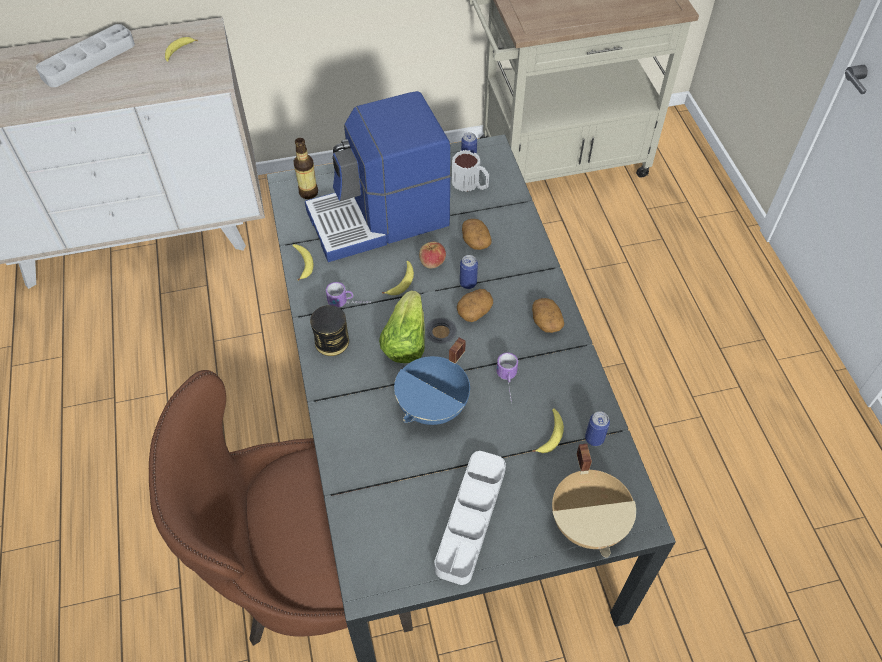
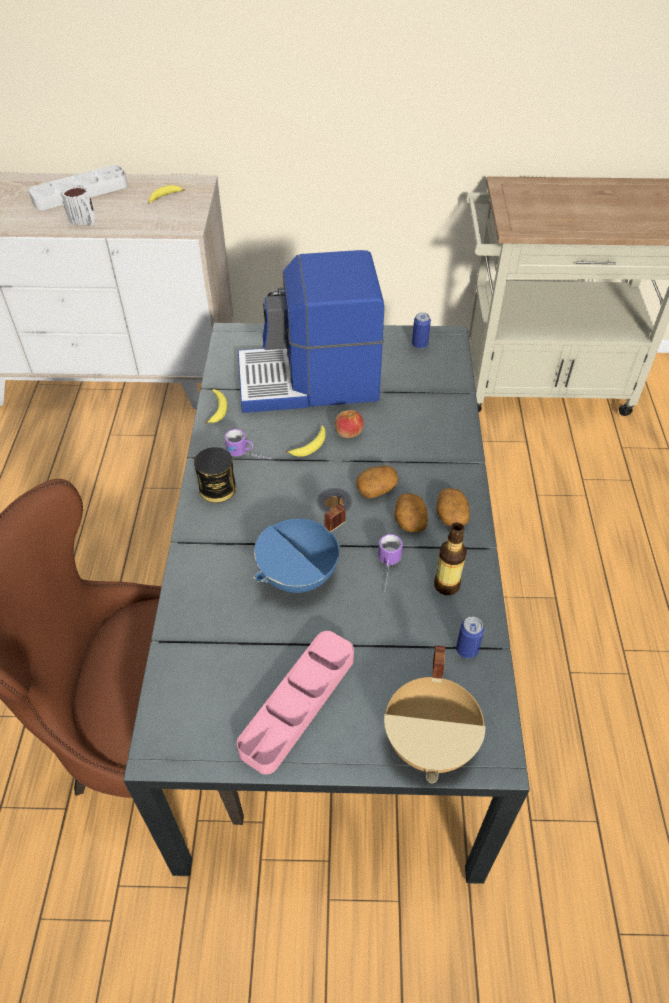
camera: 15 degrees right, 5 degrees down
(308, 192) = (247, 346): bottle -> bottle (446, 585)
(405, 340) = (293, 503): lettuce -> none
(468, 283) = (379, 460): can -> none
(470, 184) = (414, 366): mug -> mug (84, 220)
(470, 519) = (298, 703): grey tray -> pink tray
(475, 241) = (401, 421): potato -> potato (409, 520)
(550, 435) = (418, 634): banana -> none

